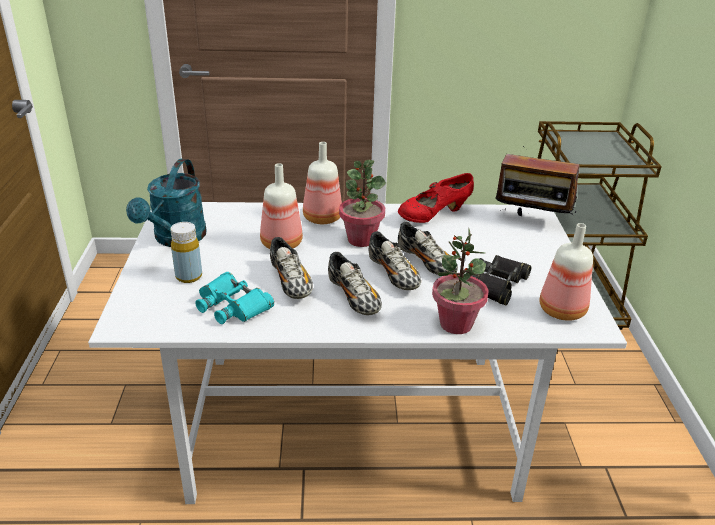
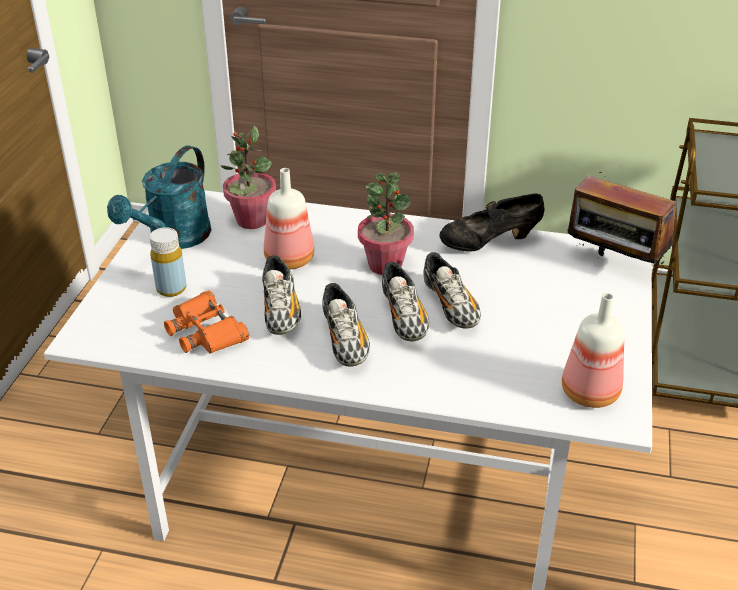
camera: 15 degrees right, 5 degrees up
(232, 305) = (206, 331): turquoise binoculars -> orange binoculars
(321, 218) = (349, 231): bottle -> none
(434, 216) = (489, 243): red shoe -> black shoe
(455, 324) = (449, 391): potted plant -> potted plant (251, 220)
(497, 284) = (525, 347): black binoculars -> none

